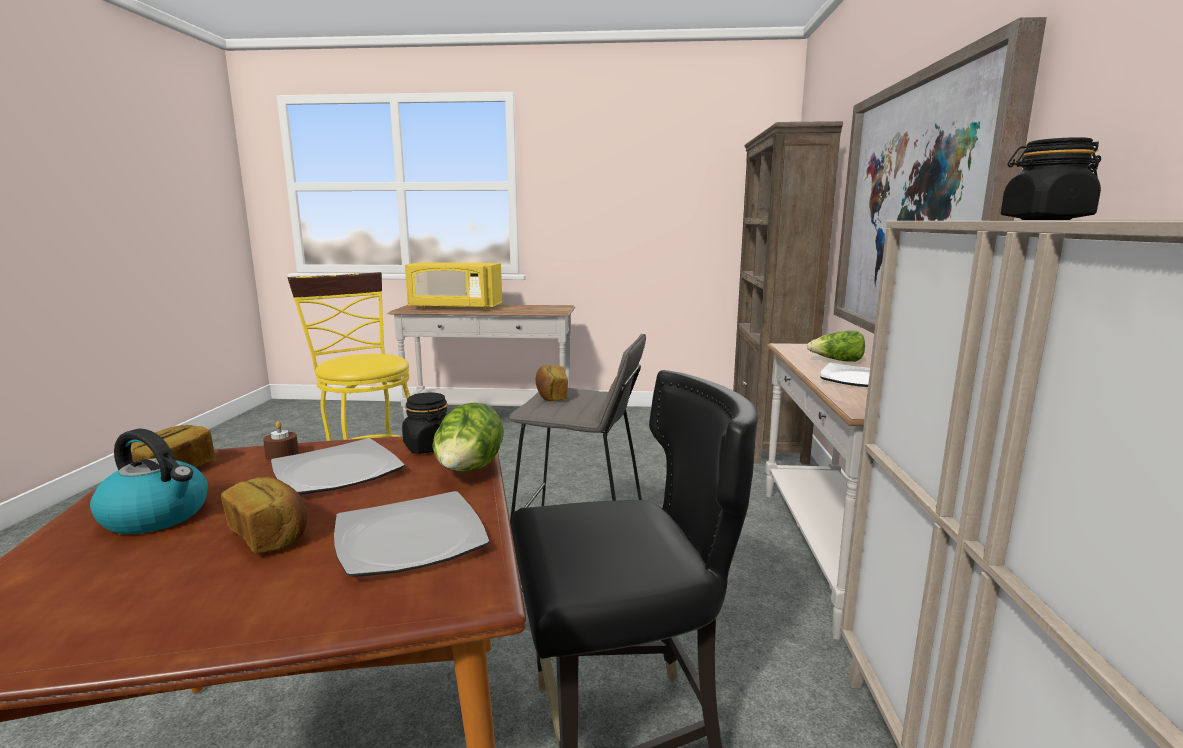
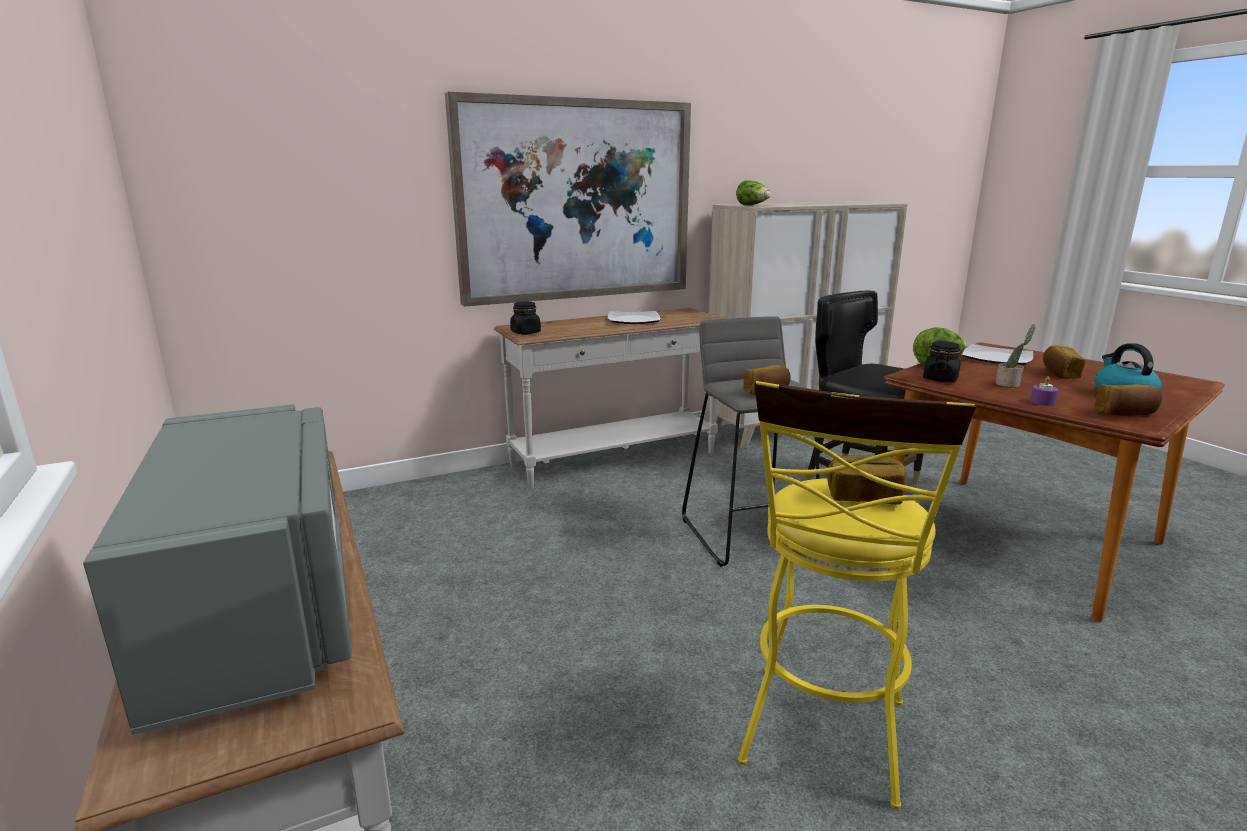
camera: 120 degrees left, 5 degrees up
(282, 455) = (1042, 402): brown candle -> purple candle
(338, 471) = (1009, 384): plate -> potted plant
(358, 360) = (864, 497): none -> bread
(455, 307) = (260, 610): yellow microwave -> grey microwave
(766, 439) = (352, 507): brown bookcase -> none
(836, 361) = (578, 325): lettuce -> lettuce (753, 205)
(1044, 220) = (792, 204): black jar -> black jar (526, 332)

